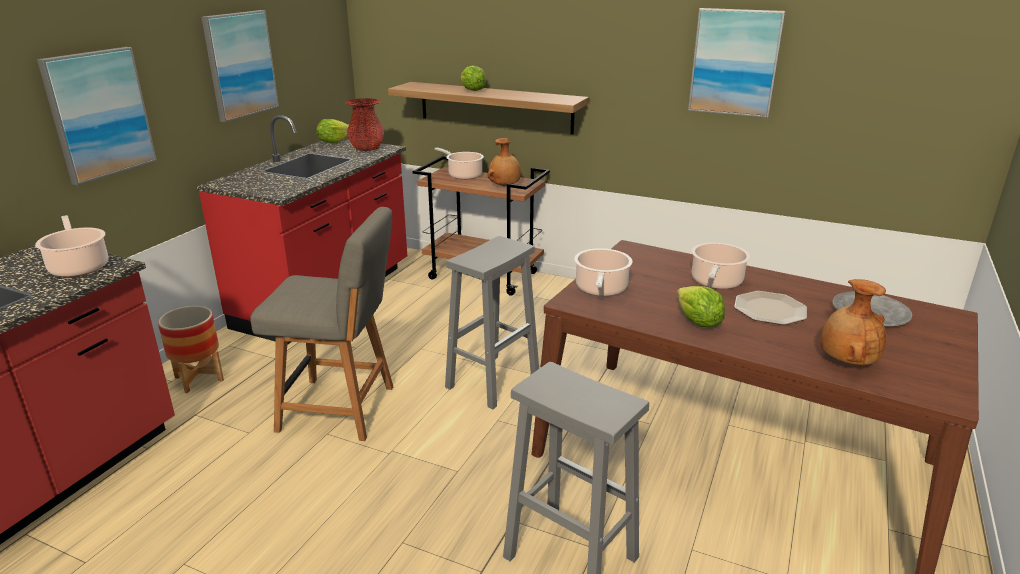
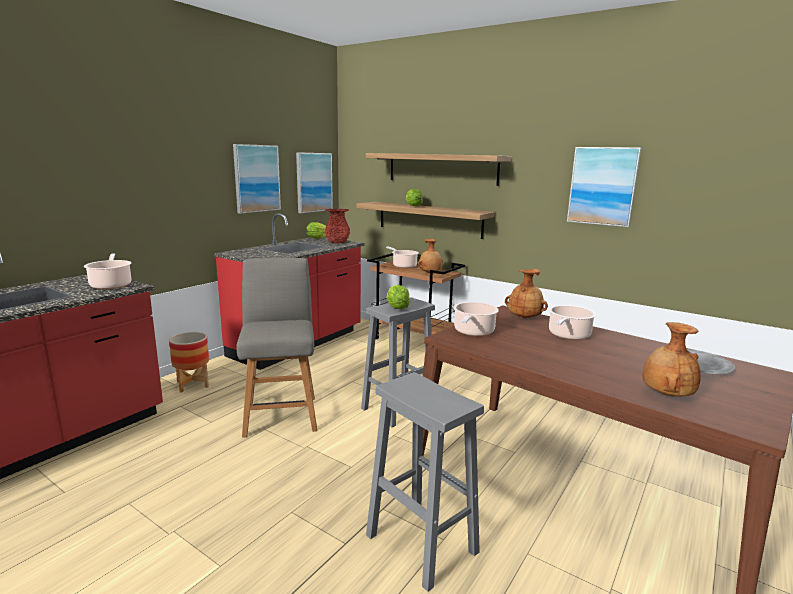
camera: 10 degrees right, 10 degrees down
(99, 114) = (153, 195): picture -> picture (313, 182)
(341, 409) = (281, 414): grey chair -> grey chair turned 120 degrees counterclockwise
(510, 34) = (442, 168): none -> shelf
(656, 258) = (524, 318): none -> brown vase
(697, 322) = (543, 358): lettuce -> lettuce (397, 308)
(770, 310) = (608, 355): plate -> none

